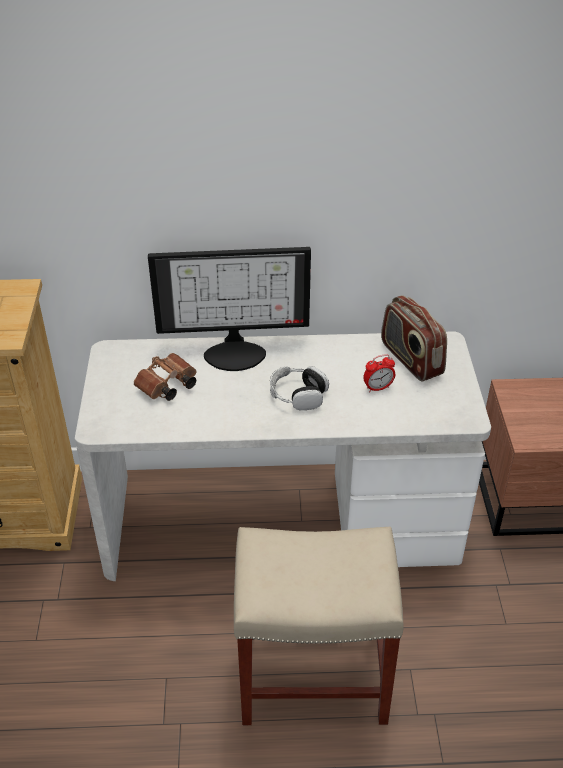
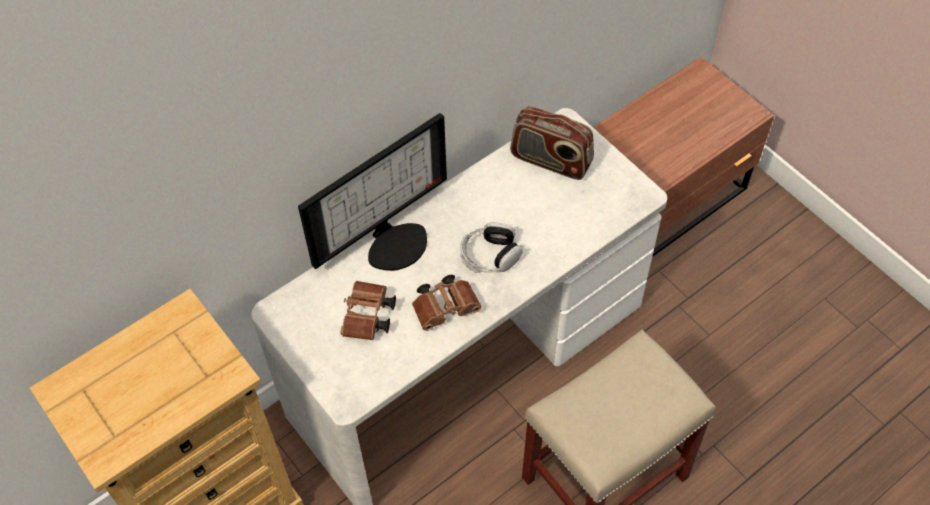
camera: 35 degrees left, 15 degrees up
(230, 410) = (447, 308): none -> brown binoculars
(378, 388) = (549, 207): alarm clock -> none

